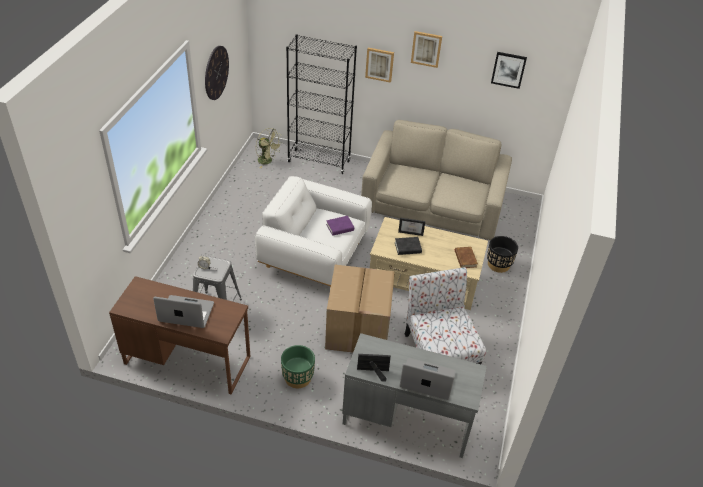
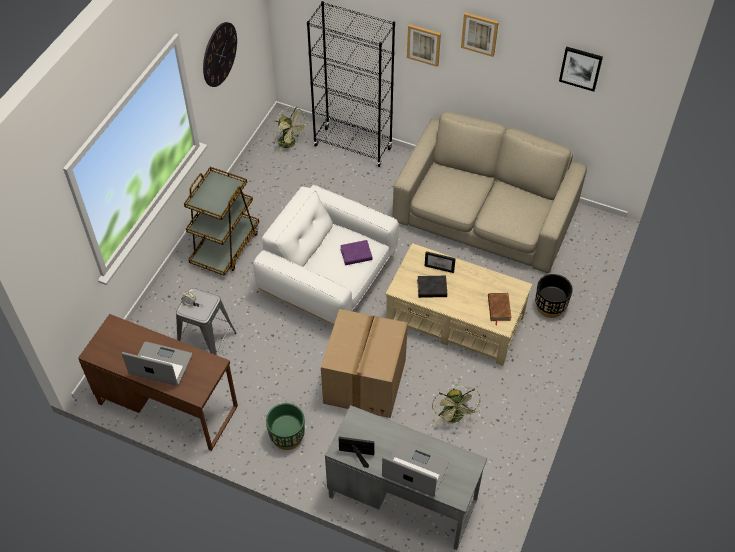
camera: 10 degrees right, 10 degrees up
(224, 236) = (225, 247): none -> brown cart
(439, 352) = (454, 417): chair -> green fan

